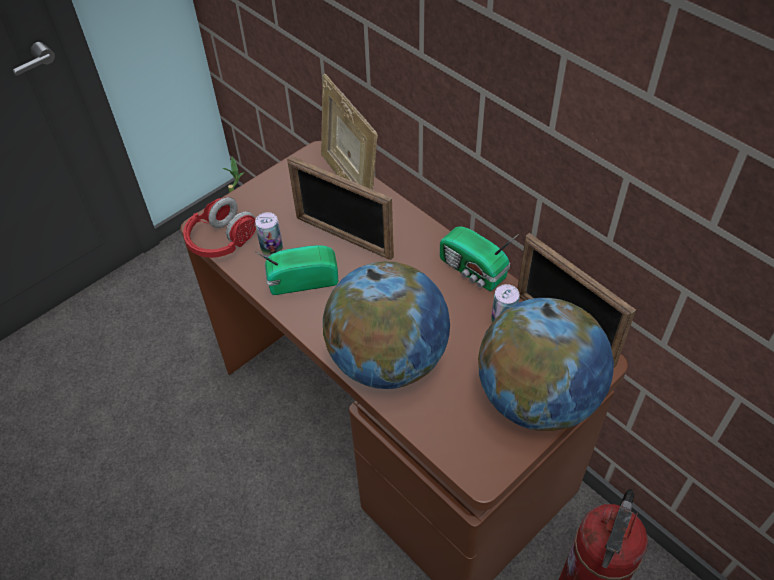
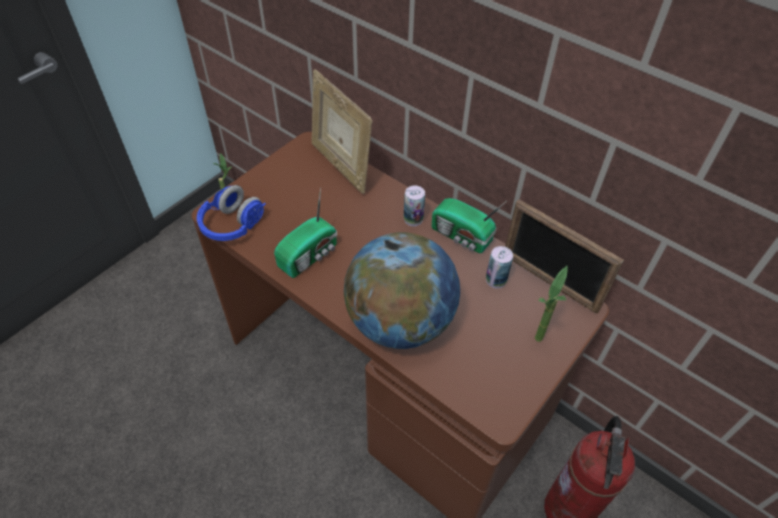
camera: 10 degrees left, 0 degrees up
(222, 241) = (232, 225): red headphones -> blue headphones
(272, 250) = (280, 230): can -> can (413, 219)
(301, 280) = (310, 255): radio -> radio turned 150 degrees clockwise
(343, 237) = (343, 215): picture frame -> none
(537, 398) = (537, 345): globe -> potted plant

